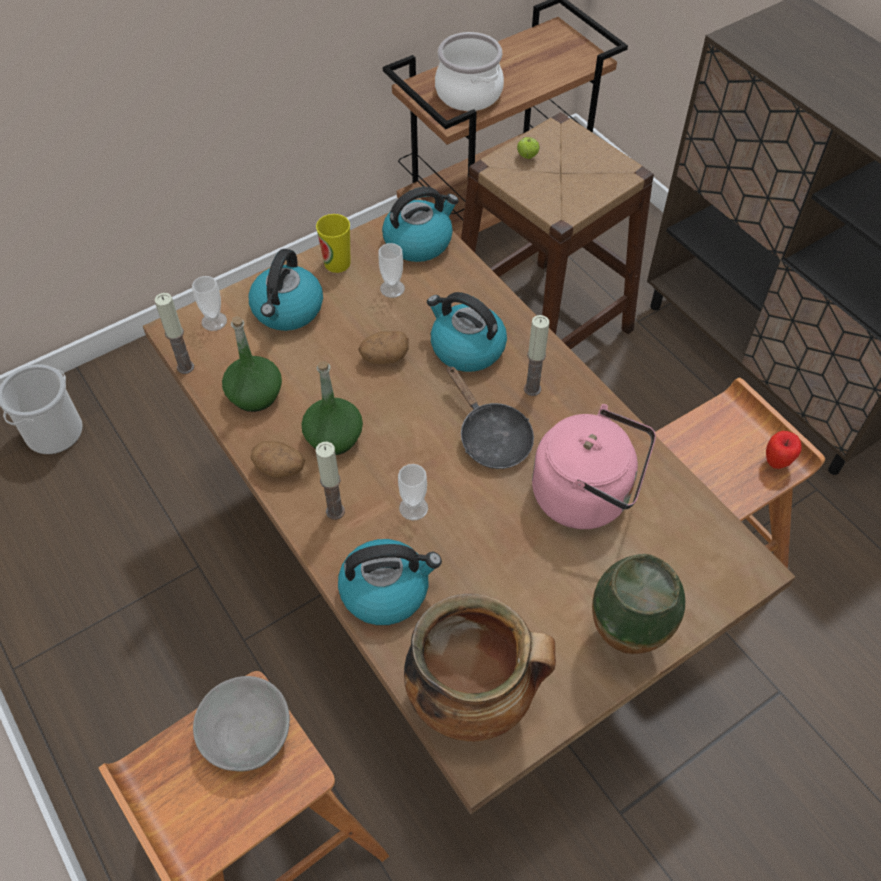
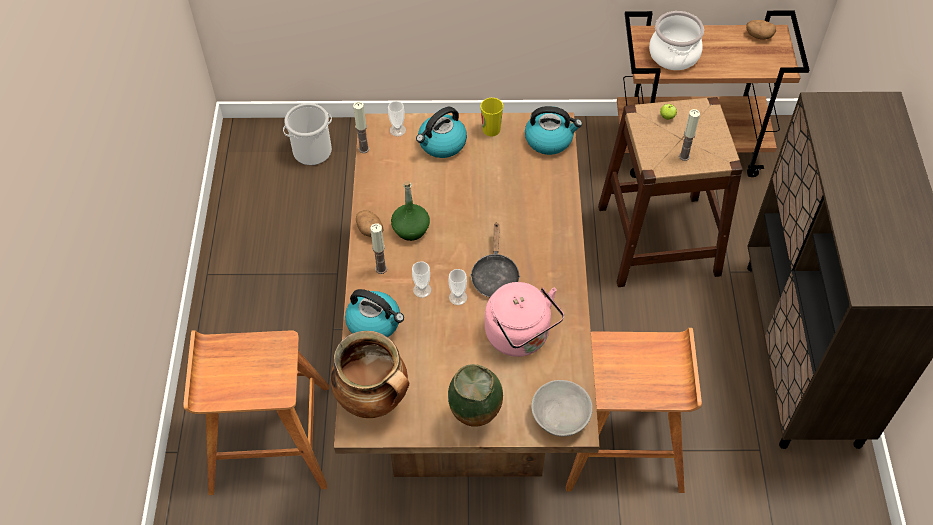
camera: 35 degrees right, 0 degrees up
(246, 734) = (269, 358): grey bowl -> grey bowl (560, 417)
(255, 394) = (388, 183): green bottle -> none
(384, 357) = (473, 199): potato -> potato (758, 36)
(392, 288) = (510, 161): cup -> cup (458, 297)
(466, 348) = (523, 218): kettle -> none
(532, 389) = (541, 262): candle -> candle (684, 156)
(776, 462) = (672, 390): apple -> none

